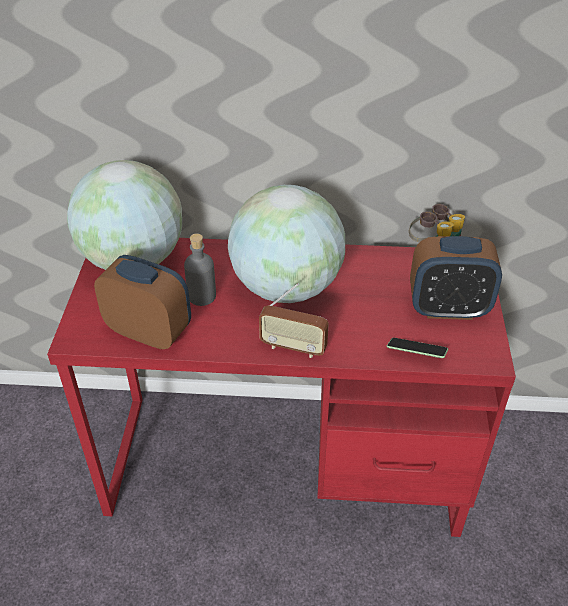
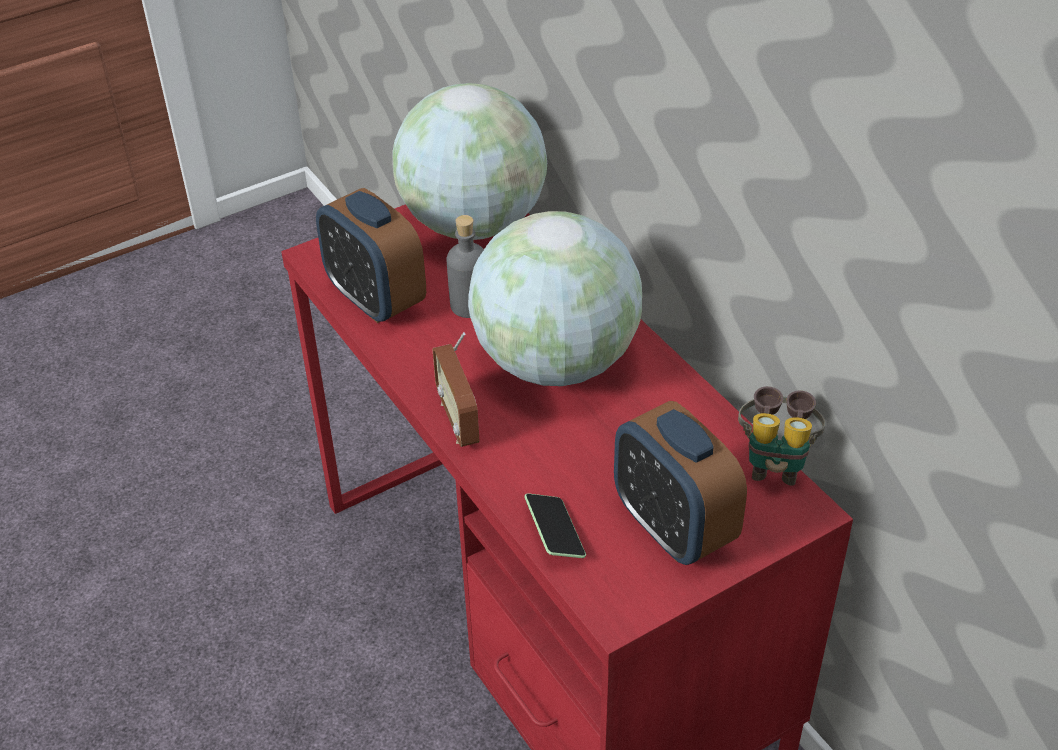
camera: 55 degrees right, 0 degrees up
(149, 332) = (375, 299): alarm clock -> alarm clock turned 150 degrees clockwise

